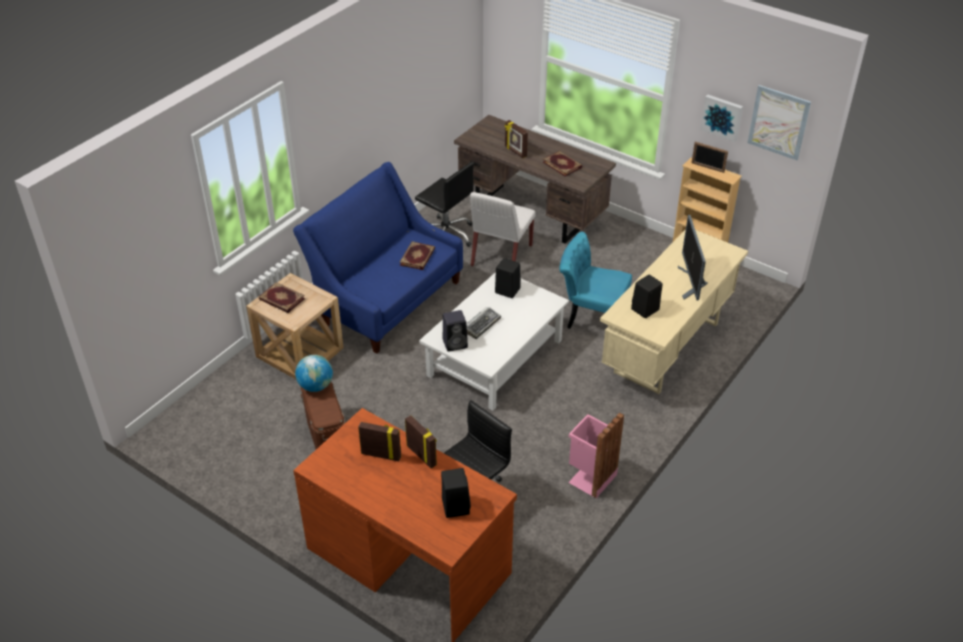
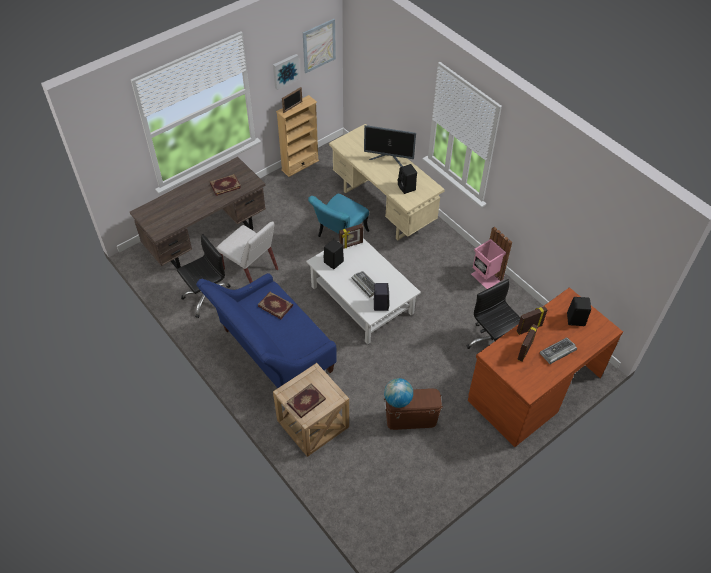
camera: 75 degrees left, 10 degrees up
(388, 490) = (557, 352): none -> keyboard
(515, 152) = (193, 208): picture frame -> picture frame (351, 245)

